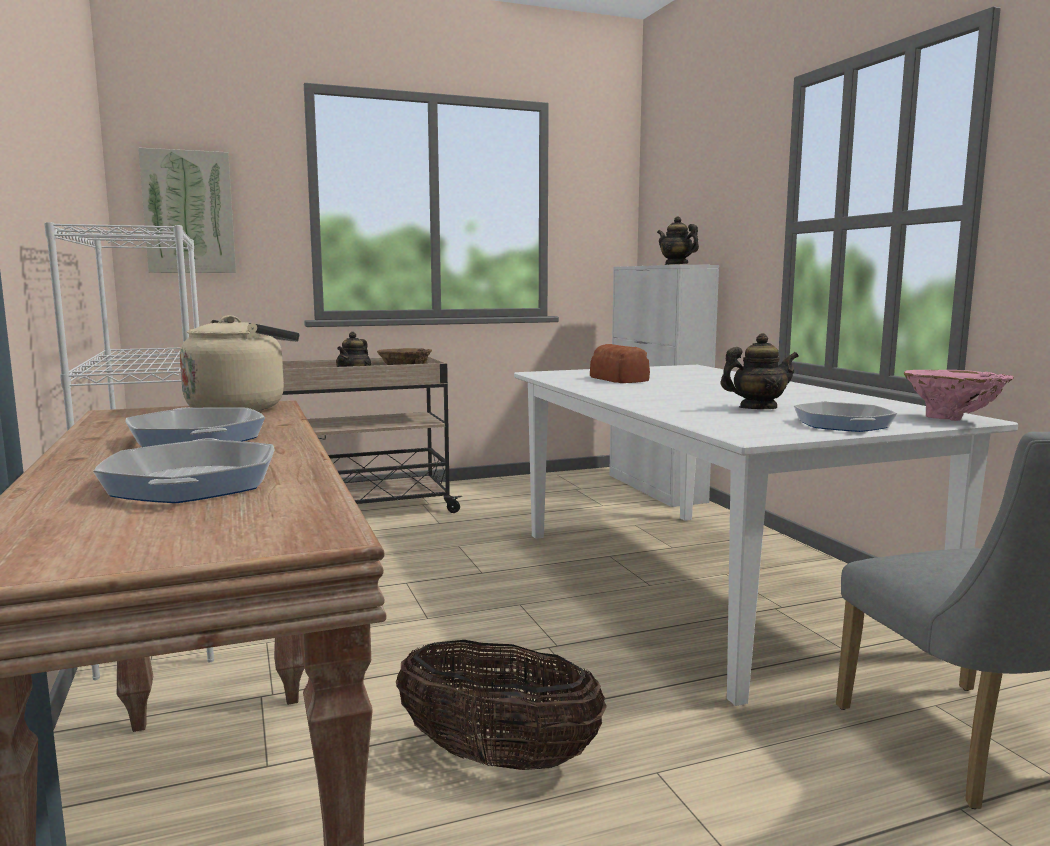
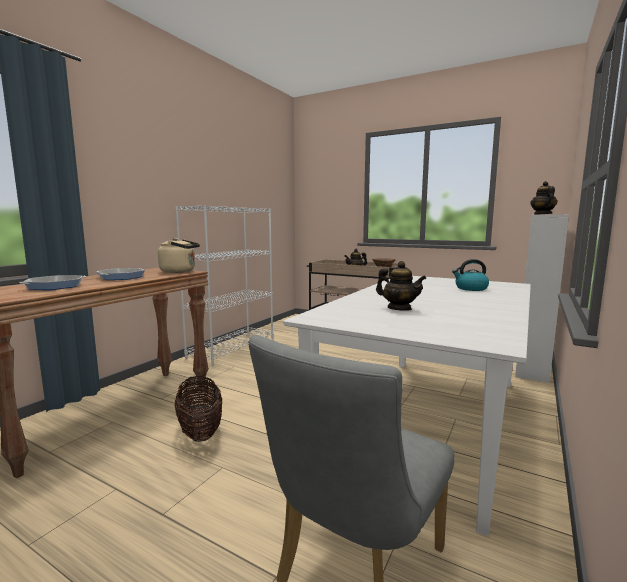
camera: 50 degrees right, 0 degrees up
(189, 212) = (319, 196): picture -> none
(619, 379) = (424, 284): bread -> none
(686, 377) = (470, 288): none -> kettle
(842, 424) = (389, 325): frying pan -> none
(952, 419) = (479, 341): pink vase -> none

